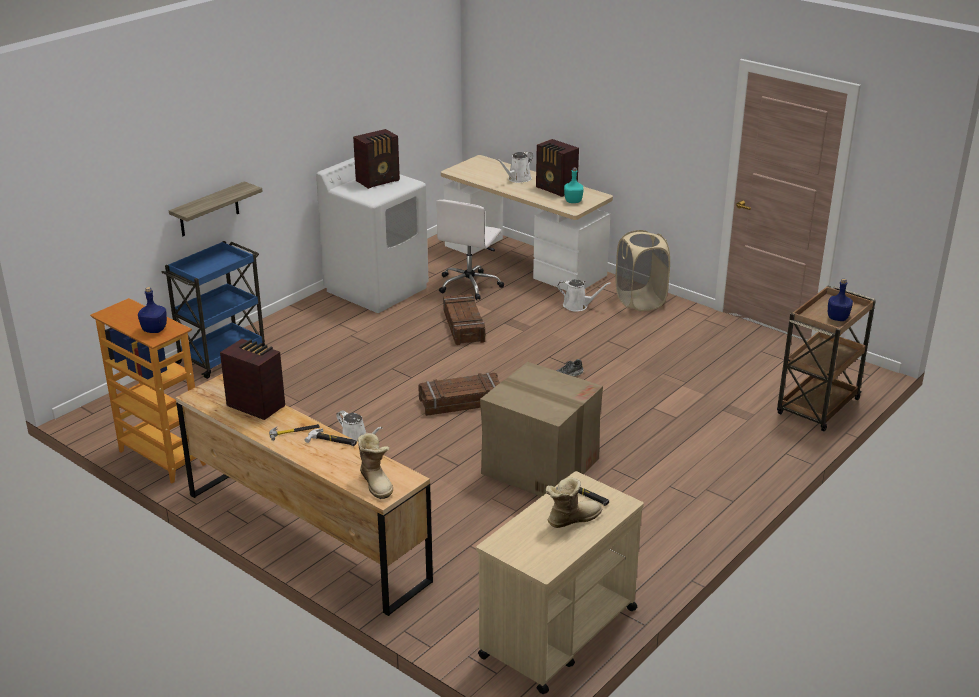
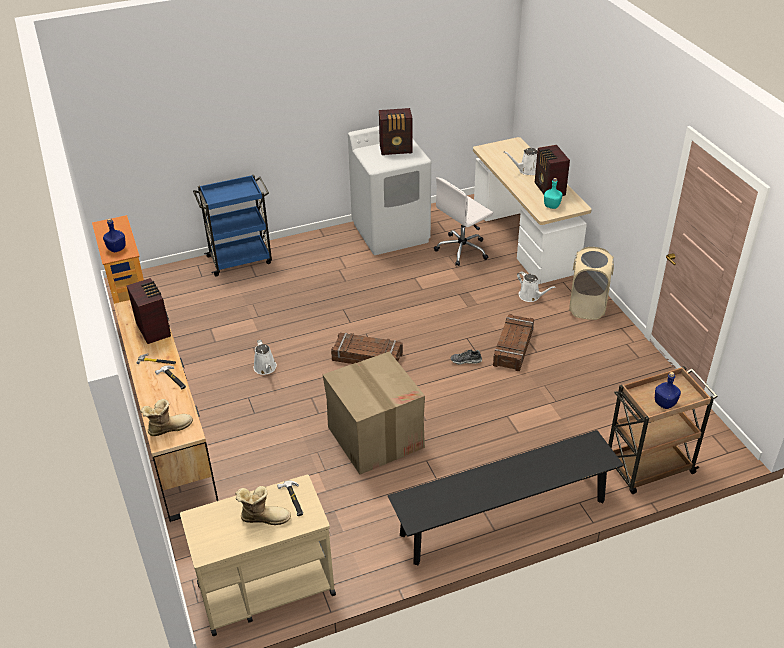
camera: 30 degrees right, 10 degrees up
(209, 210) = (242, 149): shelf -> none
(377, 482) = (168, 427): boot -> boot turned 120 degrees counterclockwise
(463, 326) = (425, 287): crate -> crate (512, 347)
(731, 488) = (503, 517): none -> black bench

